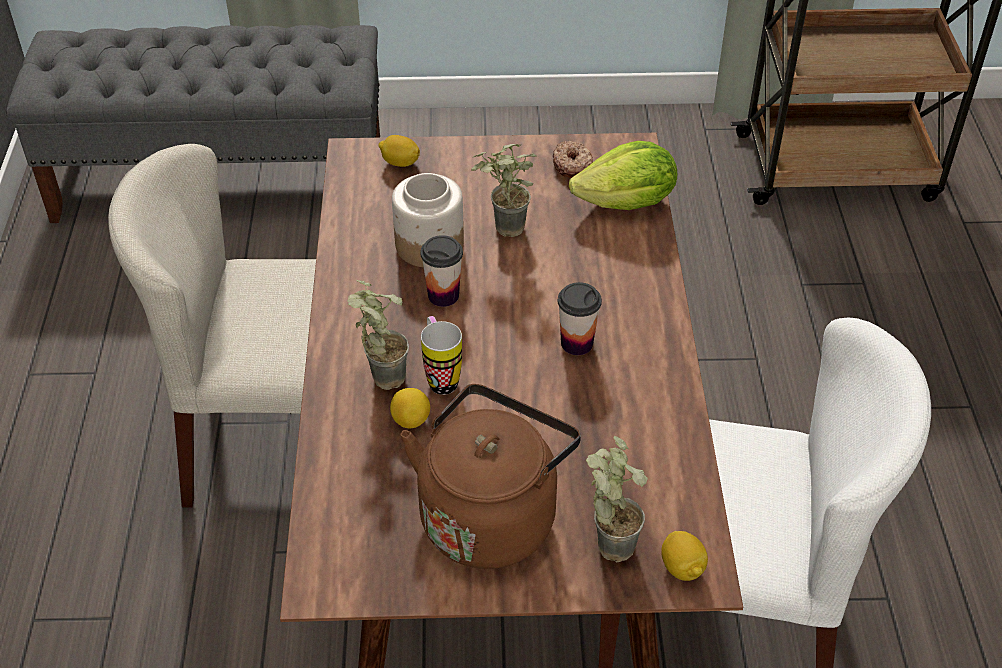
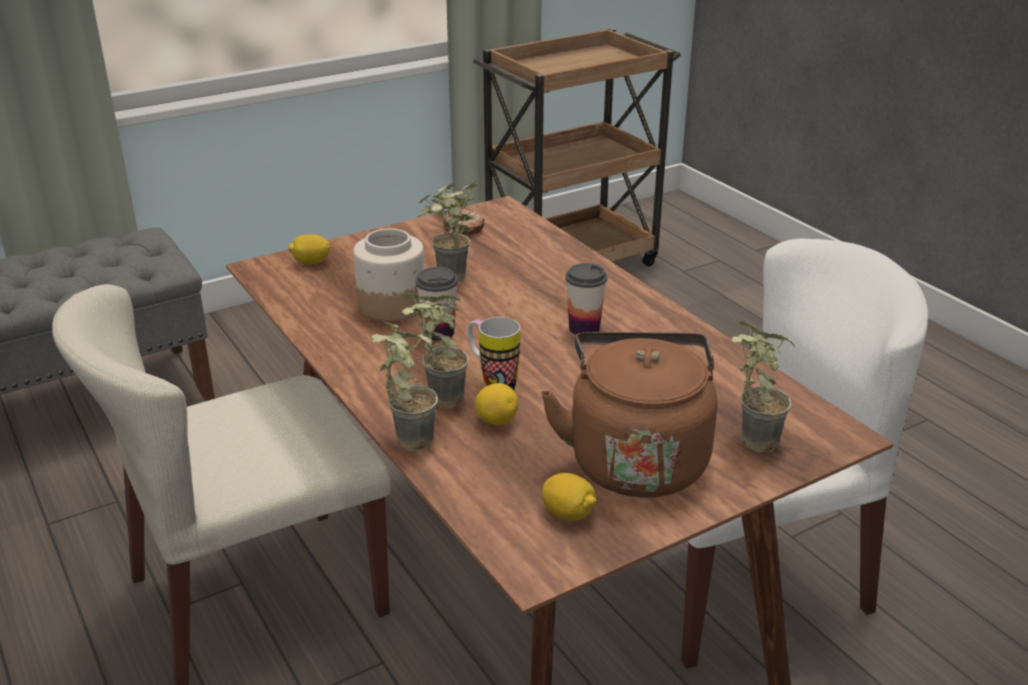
camera: 30 degrees left, 15 degrees down
(324, 407) = (405, 438): none -> potted plant
(627, 204) = (532, 238): lettuce -> none
(682, 568) = (823, 436): lemon -> lemon (568, 514)

